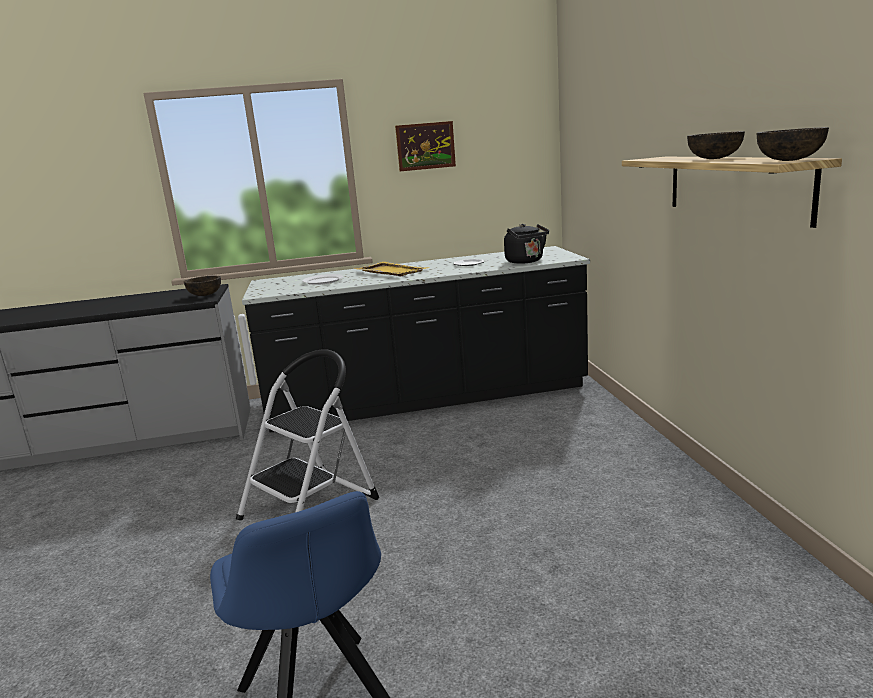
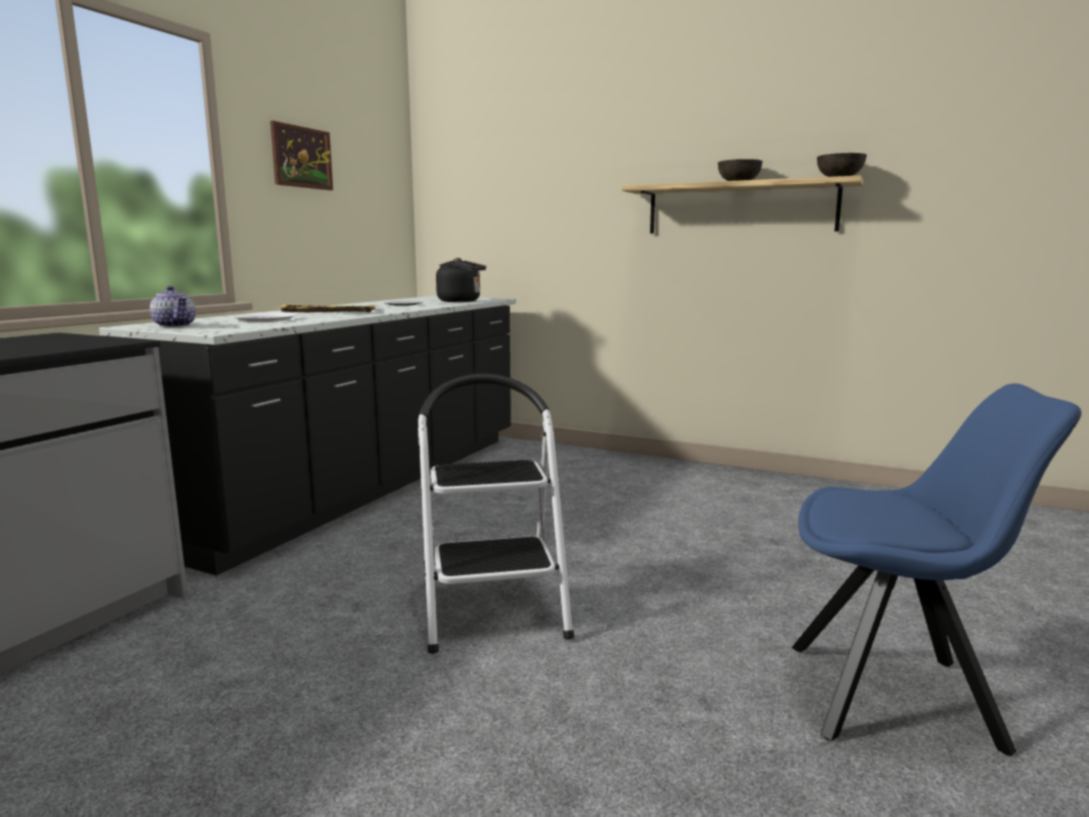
camera: 55 degrees left, 5 degrees down
(205, 295) = (86, 339): brown bowl -> none
(272, 283) = (175, 325): none -> teapot

